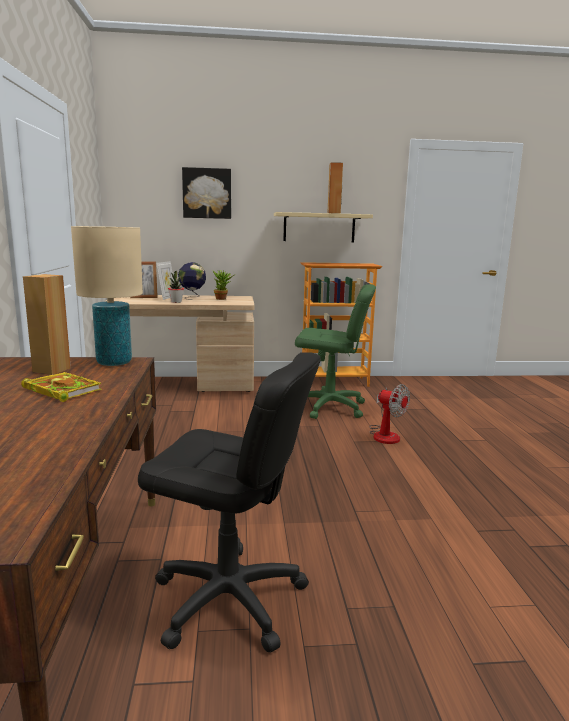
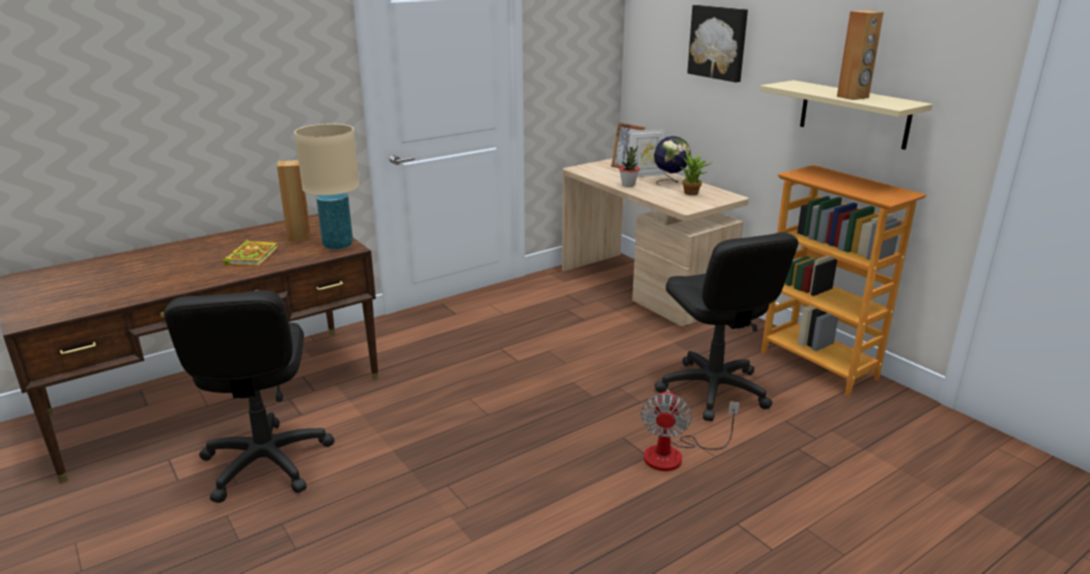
camera: 60 degrees right, 10 degrees up
(329, 407) = (713, 390): green office chair -> black office chair

